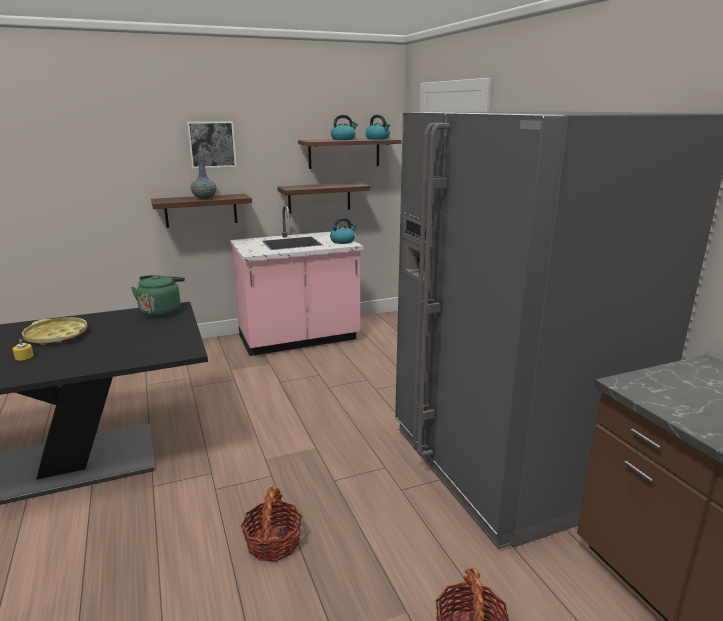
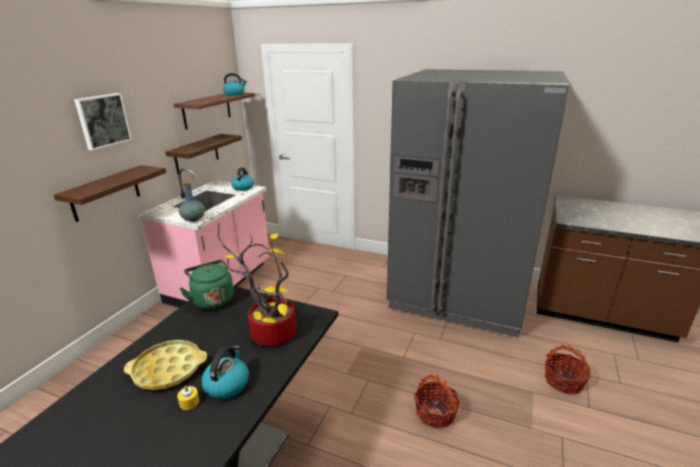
camera: 45 degrees left, 5 degrees up
(137, 345) = (269, 333): none -> potted plant
(204, 198) = (119, 179): vase -> vase (193, 219)
(343, 139) = (211, 98): kettle -> kettle (227, 384)

